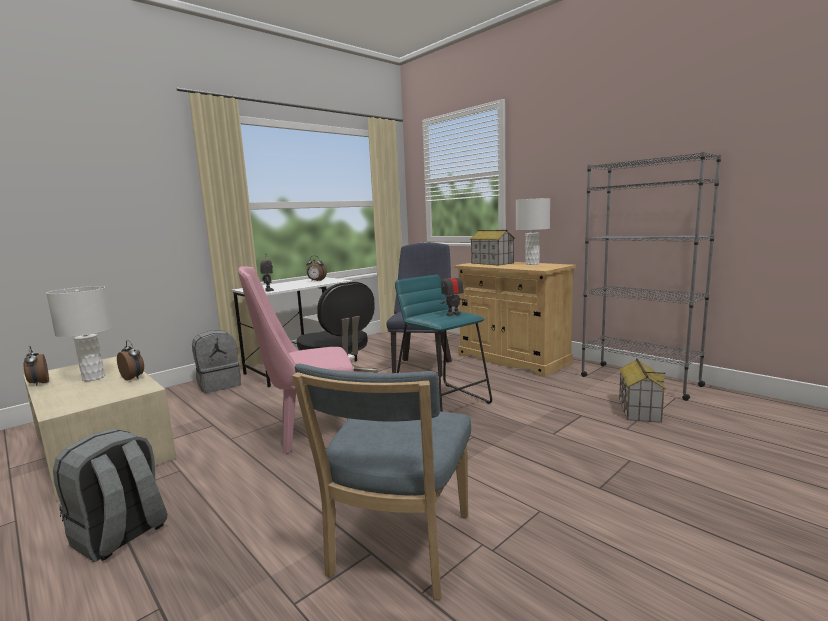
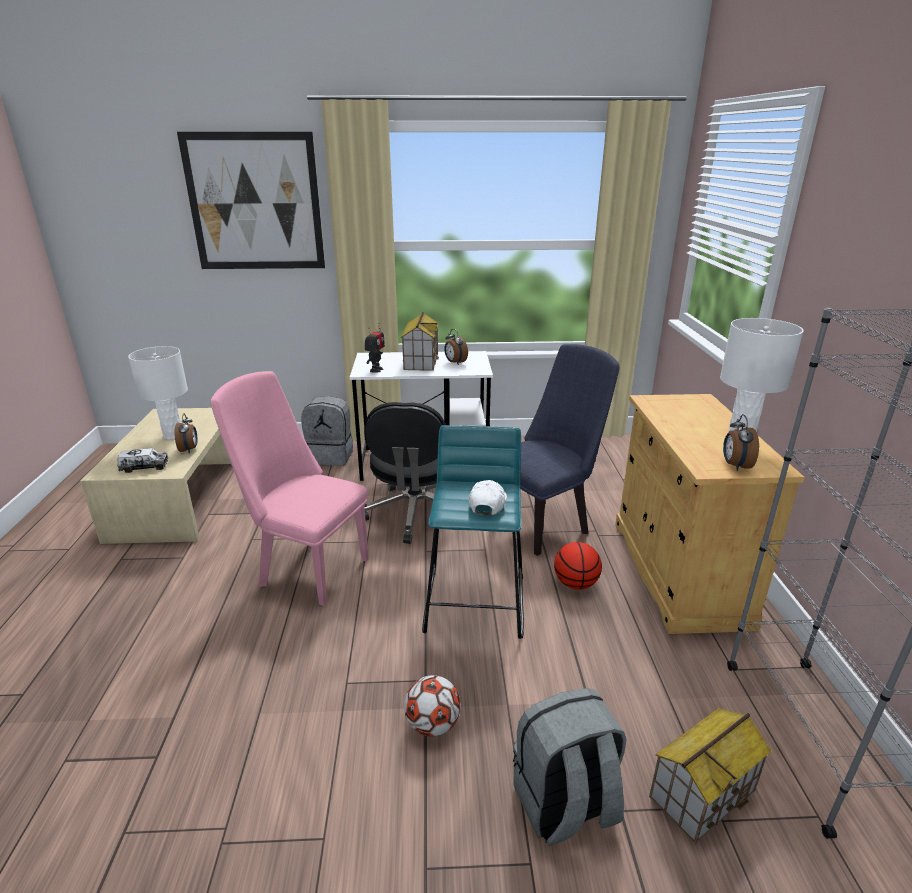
camera: 40 degrees right, 15 degrees up
(39, 383) = (142, 426): alarm clock -> alarm clock (735, 465)
(105, 396) = (144, 467): none -> toy truck
(120, 536) = (83, 606): grey backpack -> grey backpack (564, 806)
(123, 170) = (255, 203): none -> picture
(398, 550) = (172, 771): blue chair -> none
(453, 314) = (488, 503): toy robot -> white cap
(478, 378) = (575, 584): none -> basketball
(491, 263) = (690, 410): toy house -> toy house (421, 361)
(508, 447) = (433, 725): none -> football

